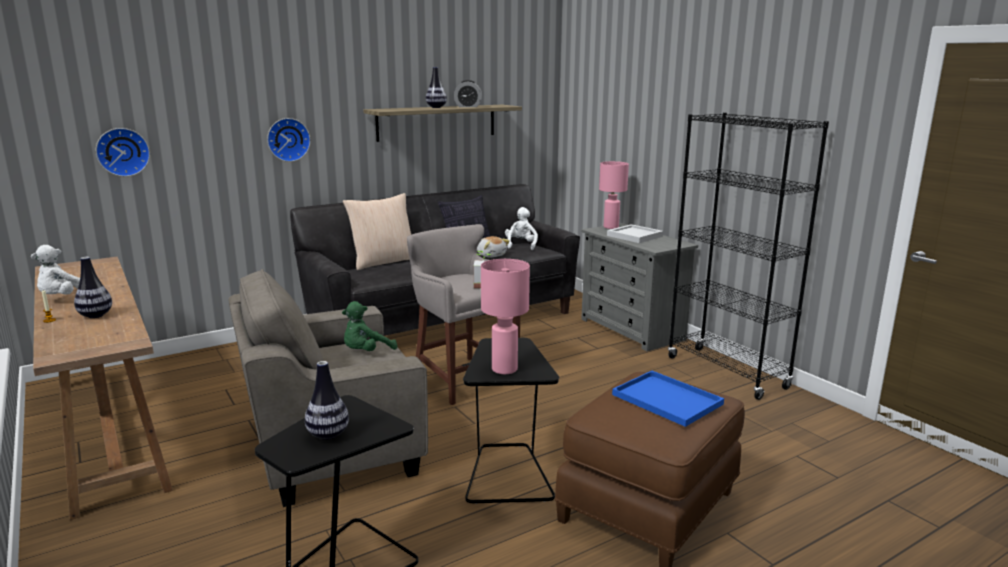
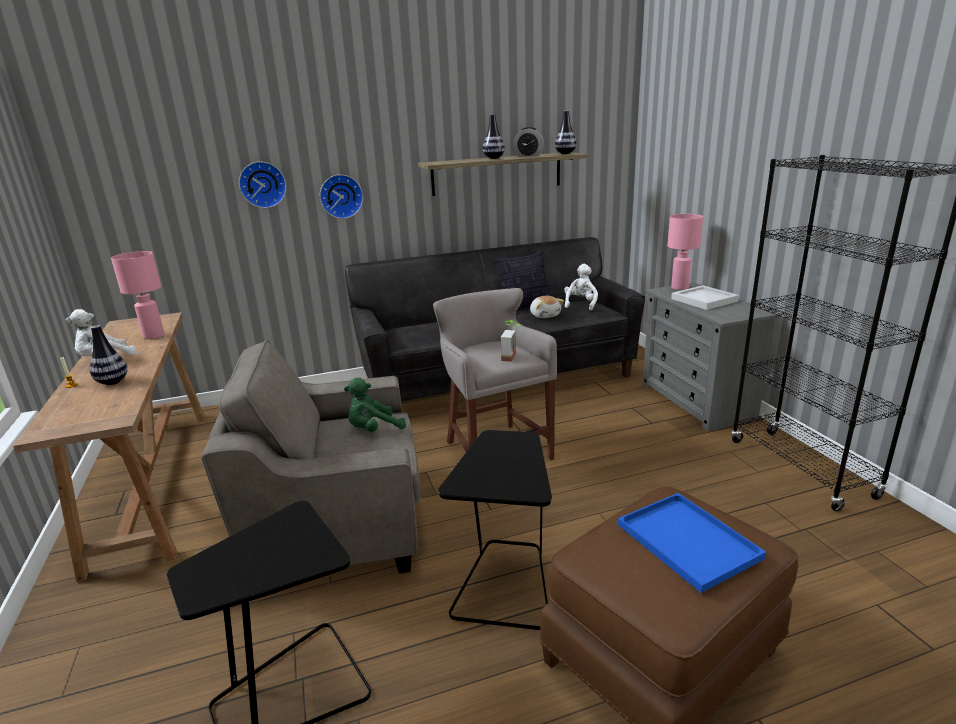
camera: 15 degrees right, 5 degrees up
(122, 152) = (182, 212): wall clock -> wall clock (262, 184)
(328, 435) = (251, 560): vase -> vase (565, 153)
(383, 262) = (435, 319): beige pillow -> none
(504, 369) = (490, 479): pink table lamp -> pink table lamp (154, 336)

